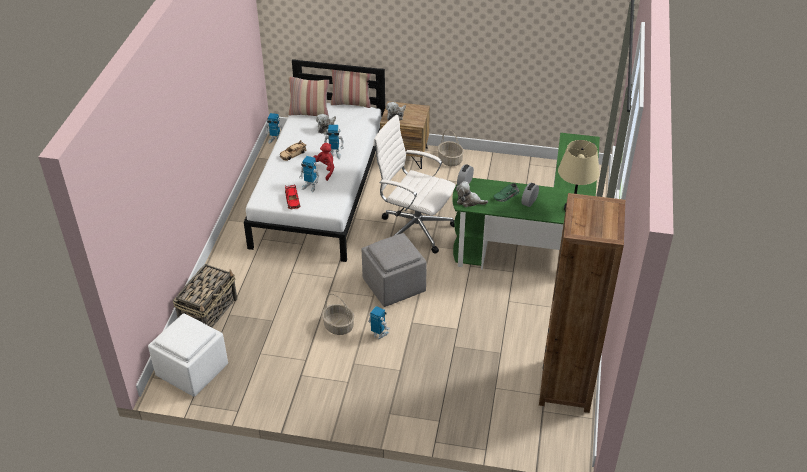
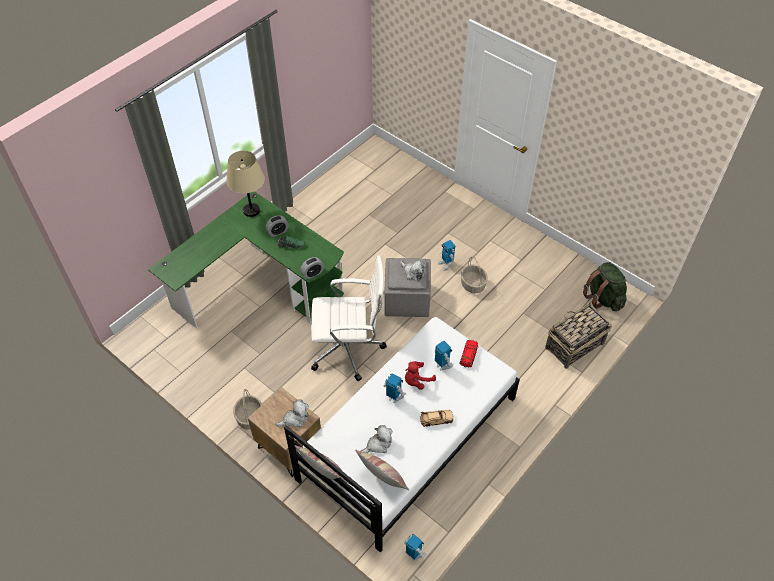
camera: 150 degrees left, 10 degrees up
(193, 370) = (603, 298): white ottoman -> green backpack
(414, 228) = (348, 349): white office chair -> white office chair turned 60 degrees counterclockwise
(469, 201) = (325, 253): plush toy -> plush toy (412, 273)
(566, 386) = (346, 177): brown bookcase -> none

